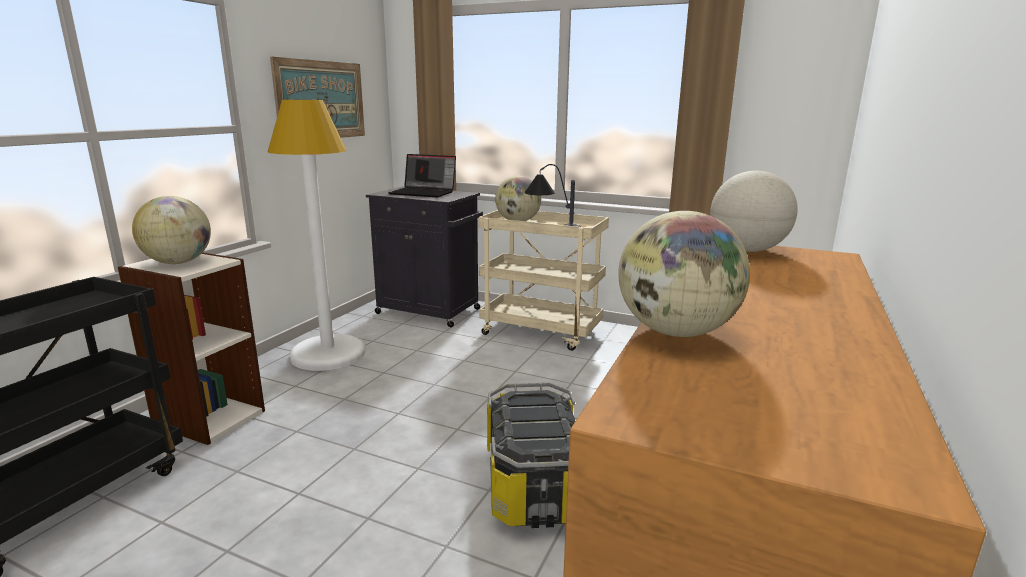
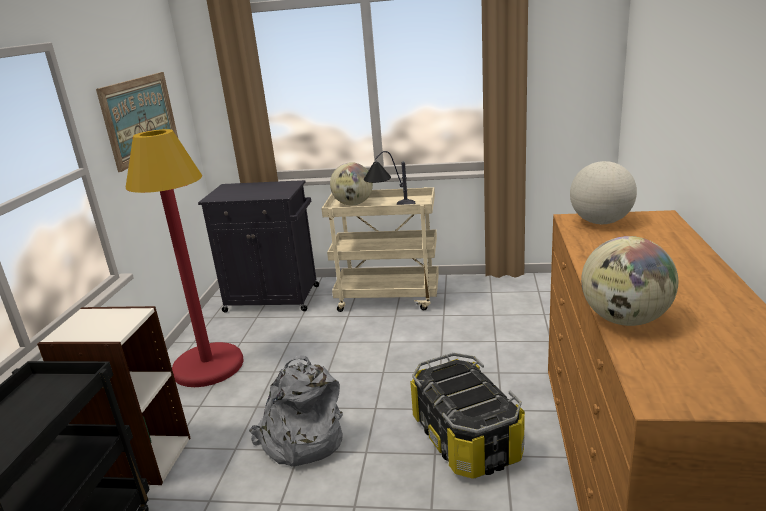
camera: 15 degrees left, 5 degrees up
(178, 262) = (95, 325): globe -> none
(328, 354) = (208, 366): white floor lamp -> red floor lamp
(363, 439) = (301, 439): none -> grey backpack
(424, 193) = (253, 190): laptop -> none

